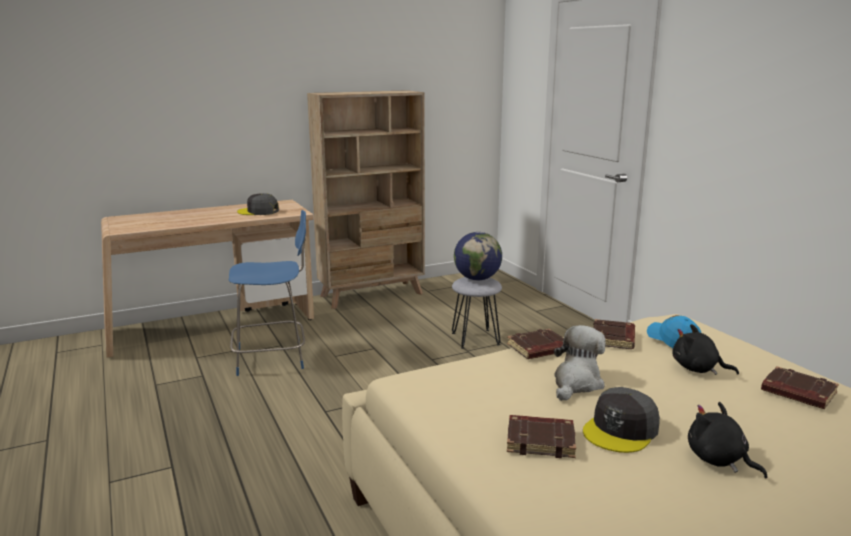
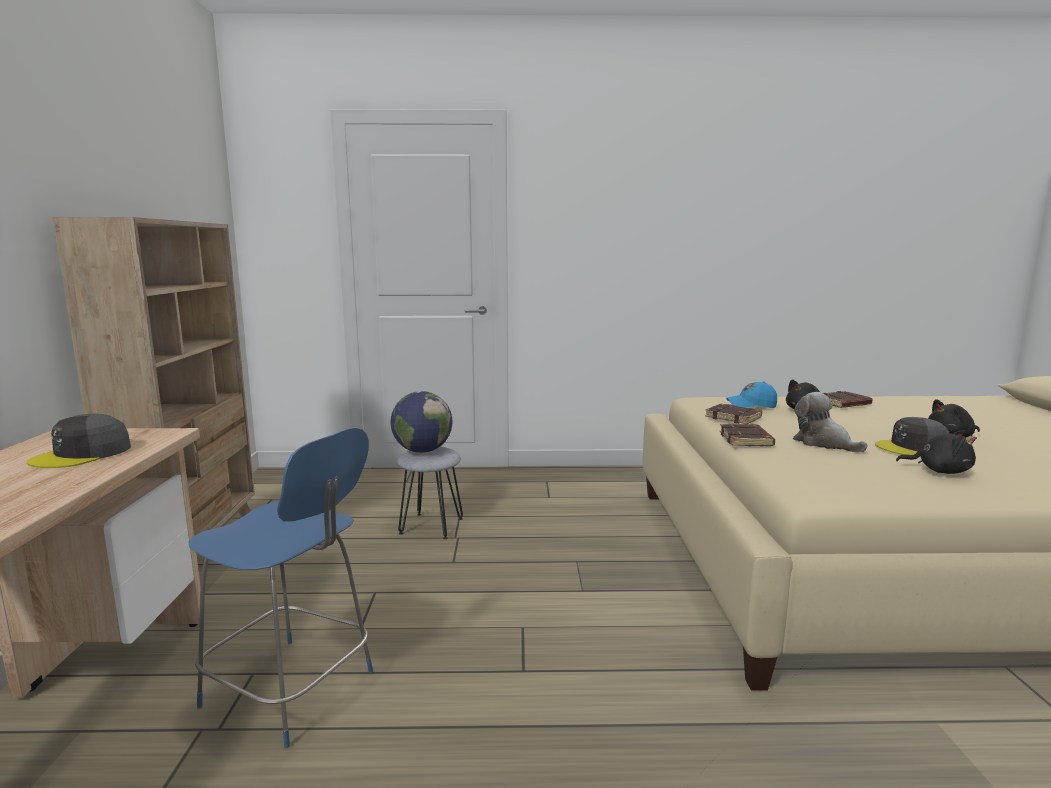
camera: 65 degrees left, 5 degrees down
(273, 358) = (293, 691): blue chair -> blue chair turned 105 degrees clockwise
(541, 441) = (939, 471): brown book -> black plush toy
(621, 430) = (912, 448): grey cap -> grey cap turned 105 degrees clockwise

